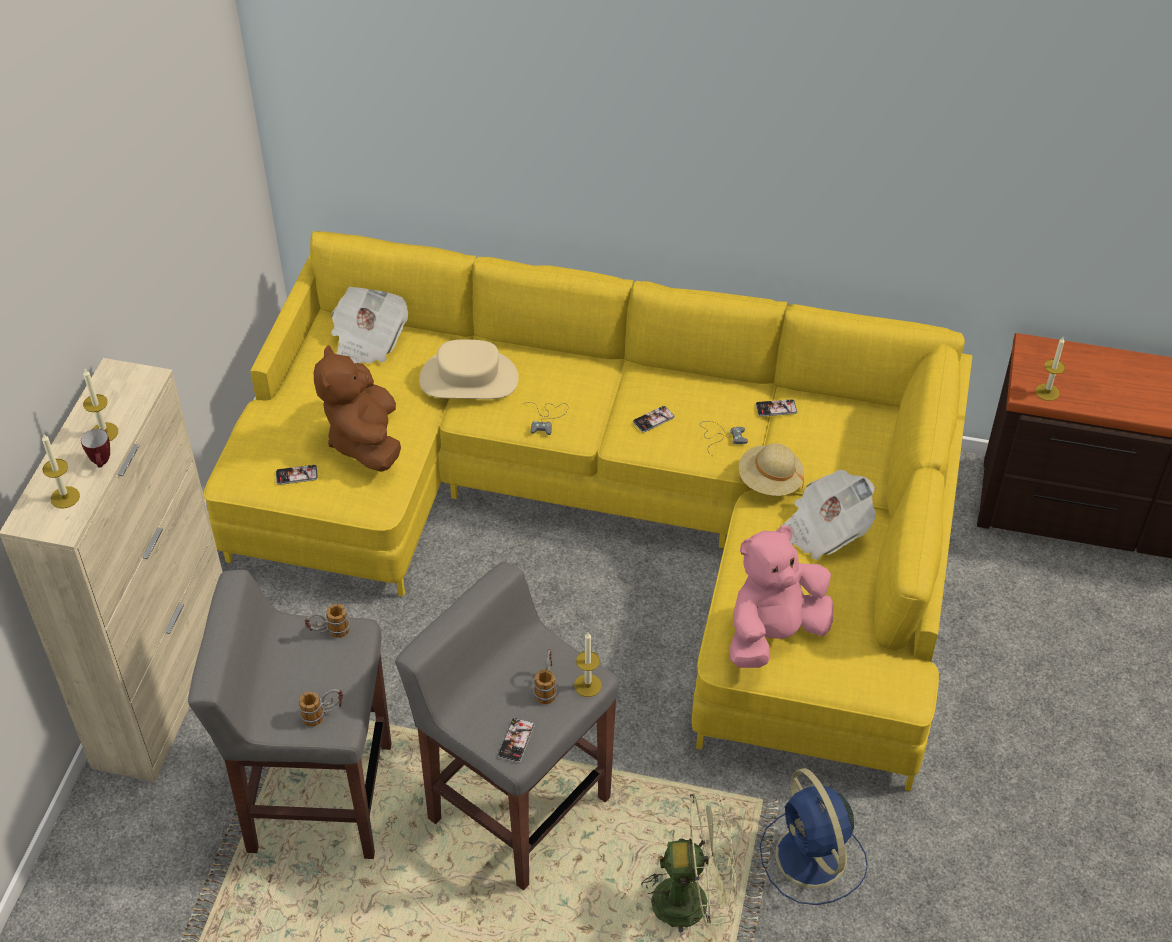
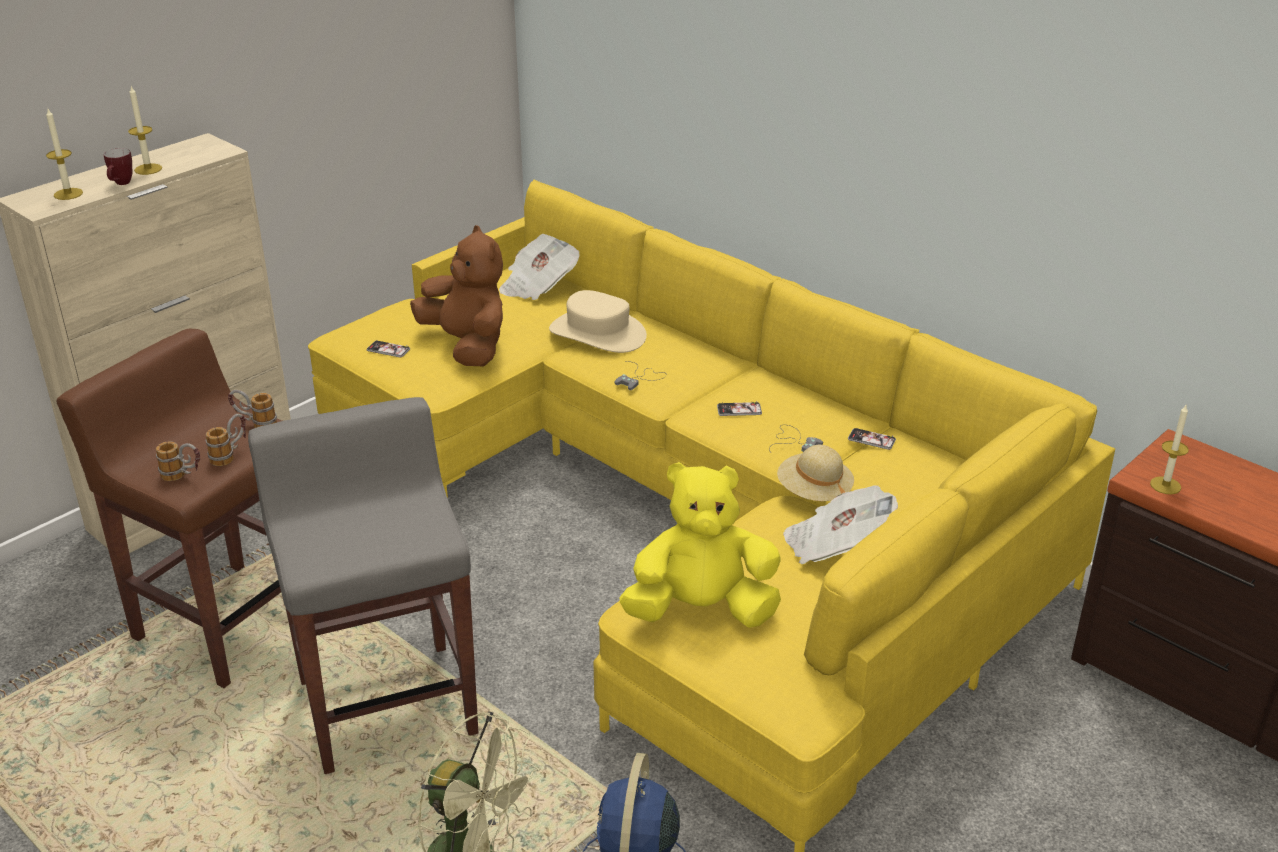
camera: 30 degrees right, 15 degrees down
(317, 796) = (229, 622): grey stool -> brown stool
(365, 441) = (467, 346): brown plush toy -> brown plush toy turned 120 degrees clockwise
(516, 740) = (320, 558): phone -> none
(546, 686) = (393, 529): mug -> mug (230, 454)
(587, 685) = (431, 542): candle -> none
(774, 634) = (701, 610): pink plush toy -> yellow plush toy

